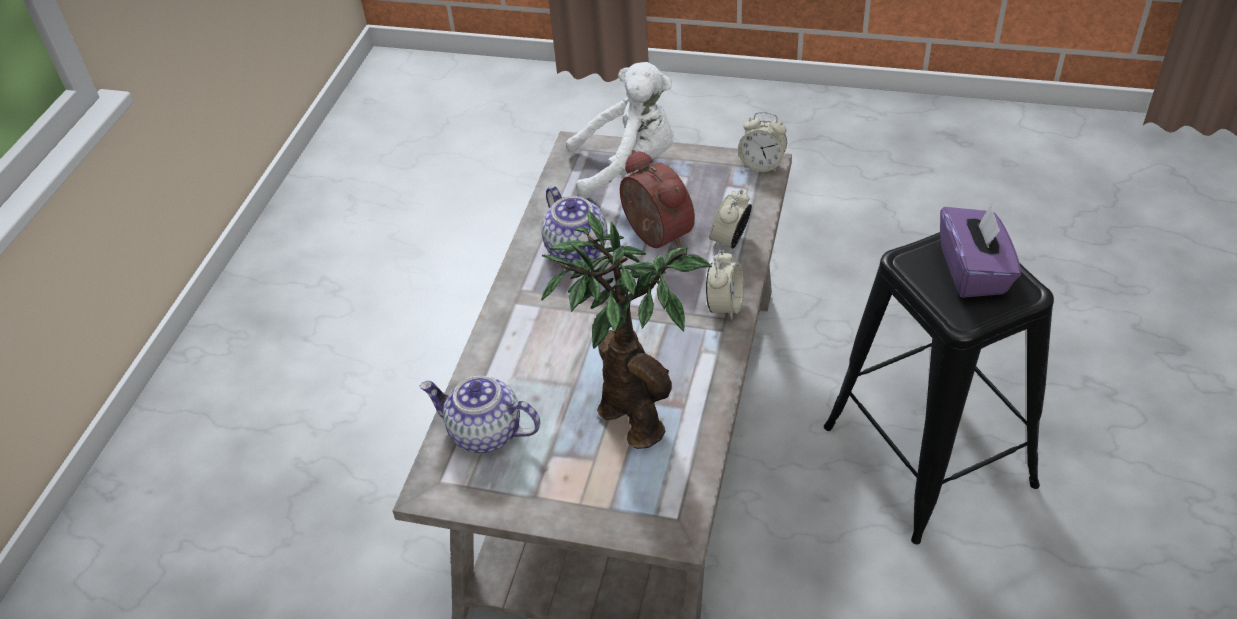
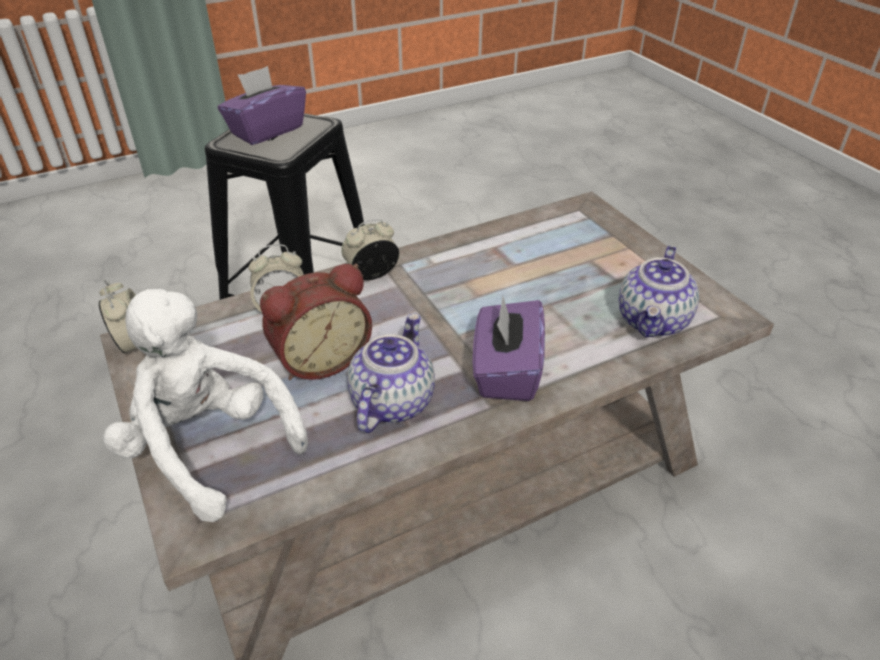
camera: 135 degrees left, 5 degrees down
(484, 433) = (653, 321): teapot -> teapot turned 45 degrees clockwise
(539, 314) = (506, 372): none -> purple tissue box
(630, 413) = (534, 265): potted plant -> none
(653, 236) = (320, 358): alarm clock -> alarm clock turned 135 degrees counterclockwise

